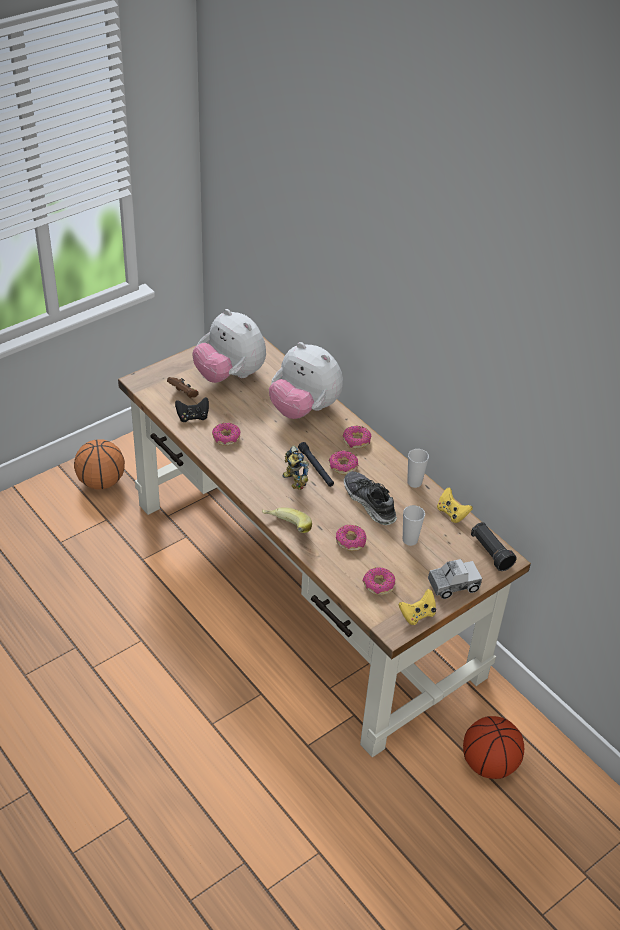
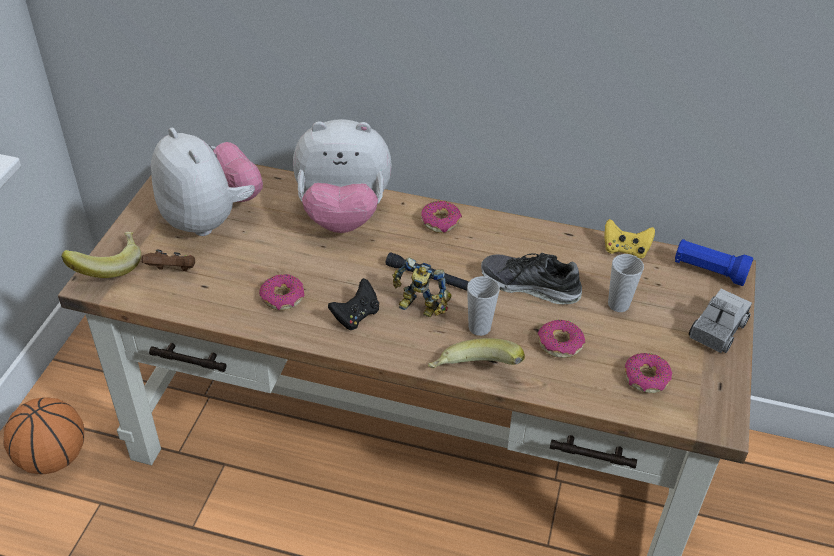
camera: 35 degrees left, 0 degrees up
(154, 375) = (108, 266): none -> banana
(192, 417) = (212, 294): black game controller -> black game controller (356, 316)
(230, 375) = (211, 219): plush toy -> plush toy turned 135 degrees counterclockwise
(343, 466) = (456, 259): donut -> none
(414, 482) = (551, 236): cup -> cup (479, 328)
(417, 615) = (723, 389): yellow game controller -> none
(489, 764) = (772, 520): basketball -> none
(490, 552) = (708, 271): black flashlight -> blue flashlight

